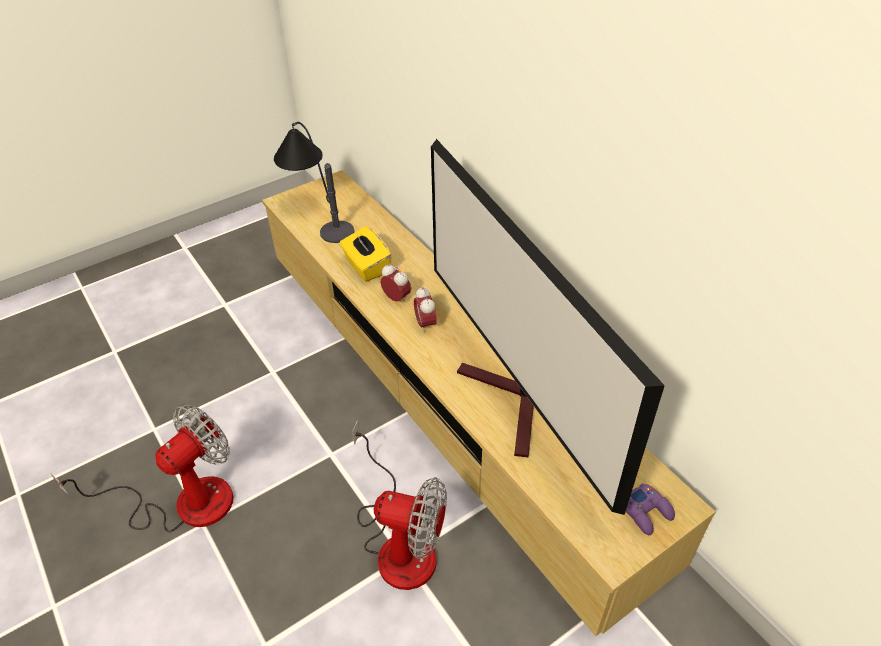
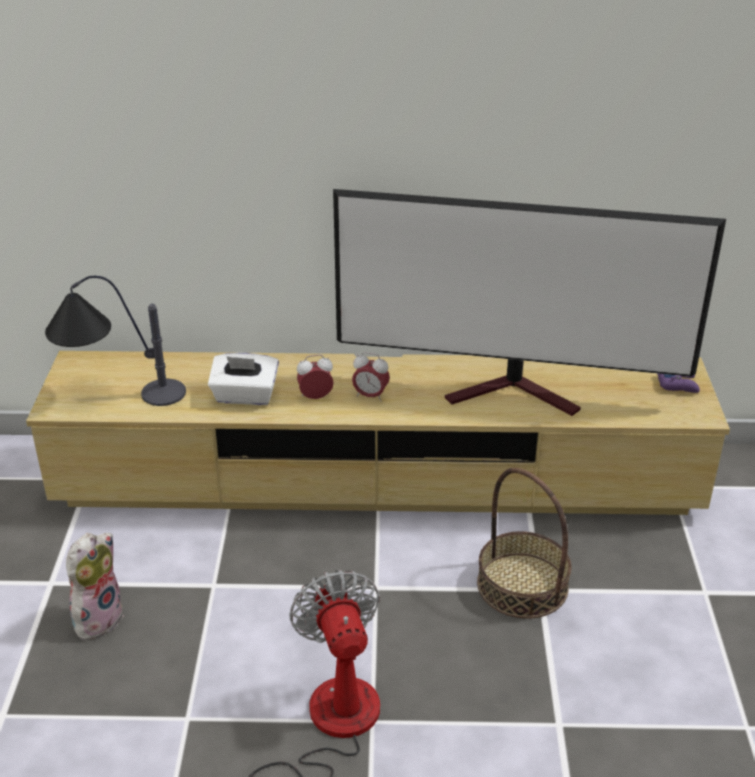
camera: 55 degrees left, 10 degrees down
(210, 340) = (97, 617): none -> plush toy
(366, 267) = (245, 396): yellow tissue box -> white tissue box
(399, 542) = (522, 585): fan -> basket

